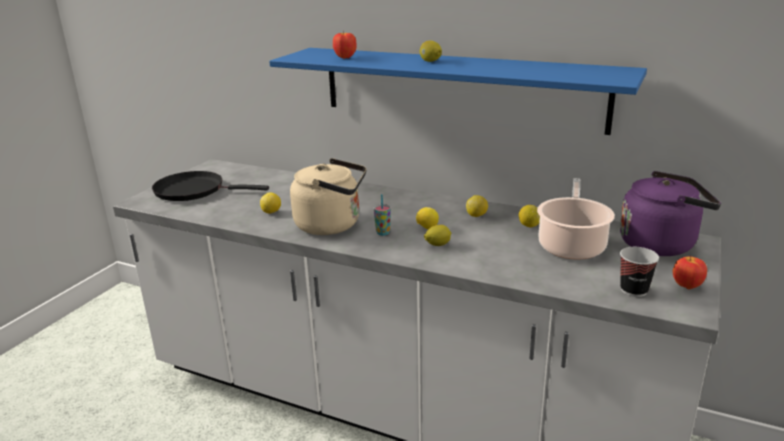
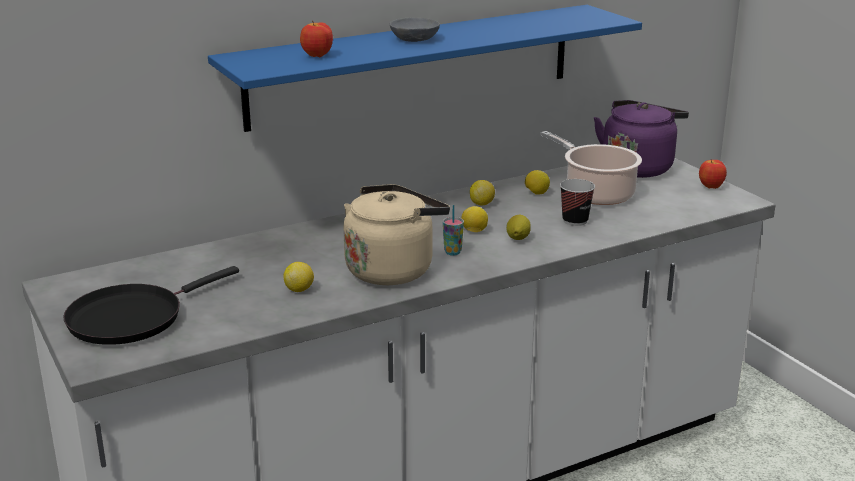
camera: 55 degrees left, 0 degrees up
(430, 61) = (416, 39): lemon -> grey bowl
(634, 290) = (695, 204): cup -> cup (575, 221)

